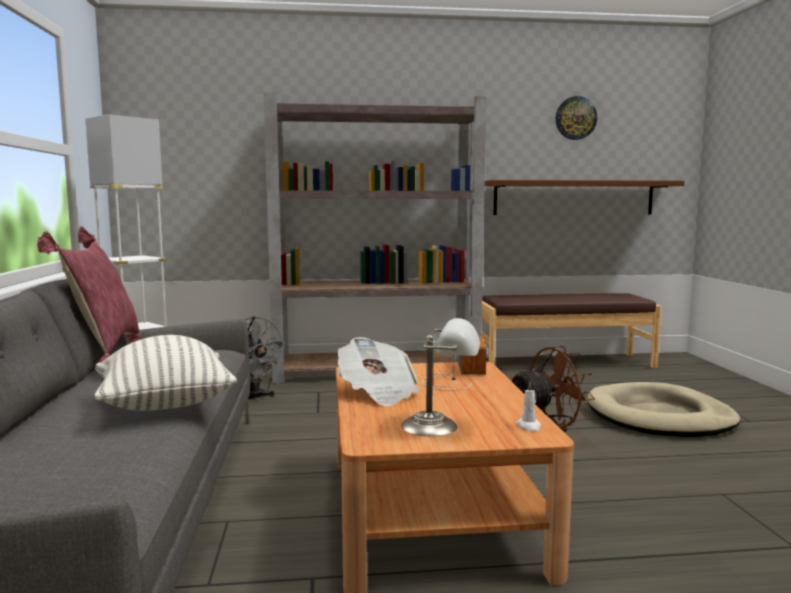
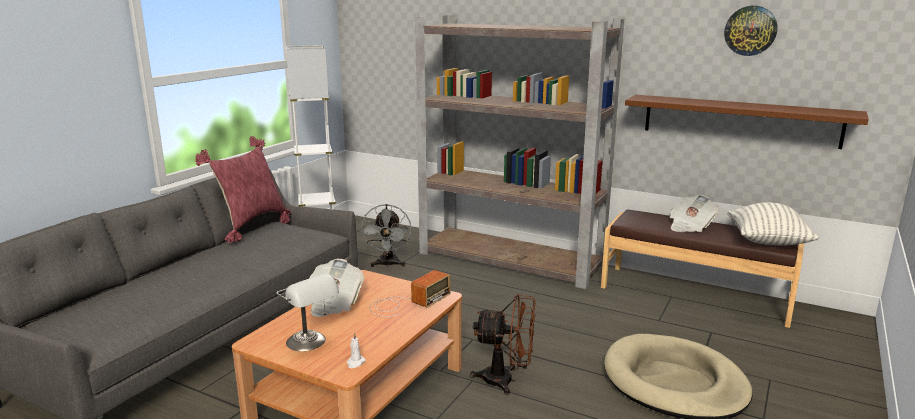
camera: 35 degrees right, 10 degrees up
(165, 407) = (220, 279): pillow -> pillow (767, 243)
(555, 297) = (690, 226): none -> newspaper

